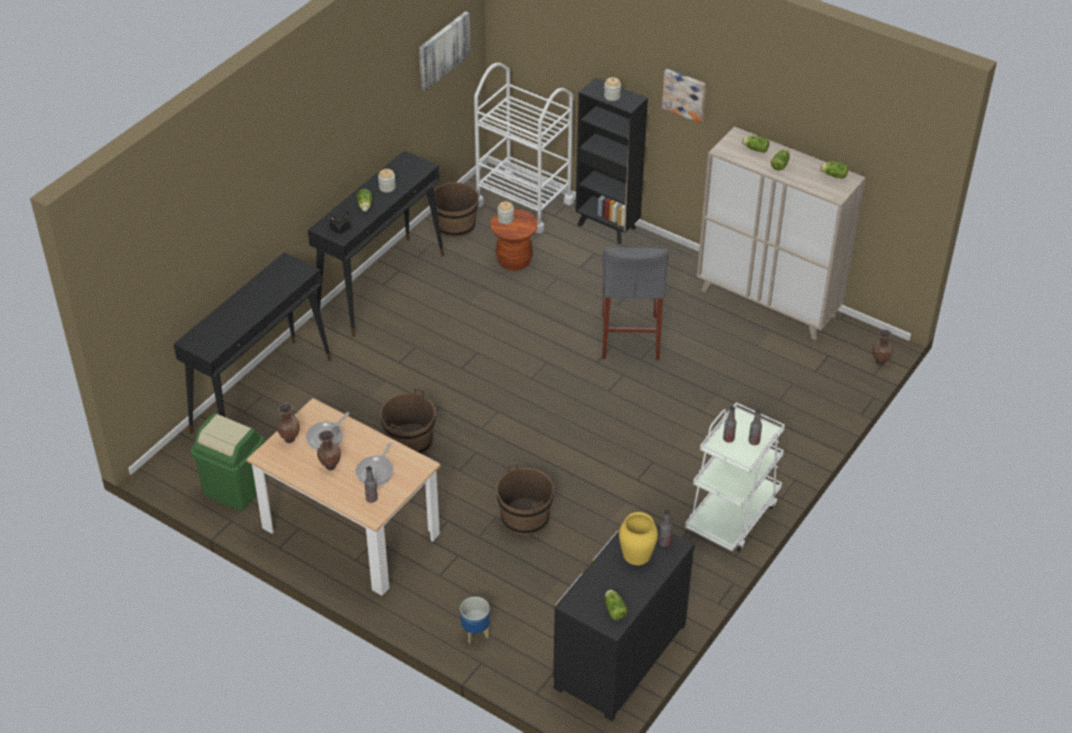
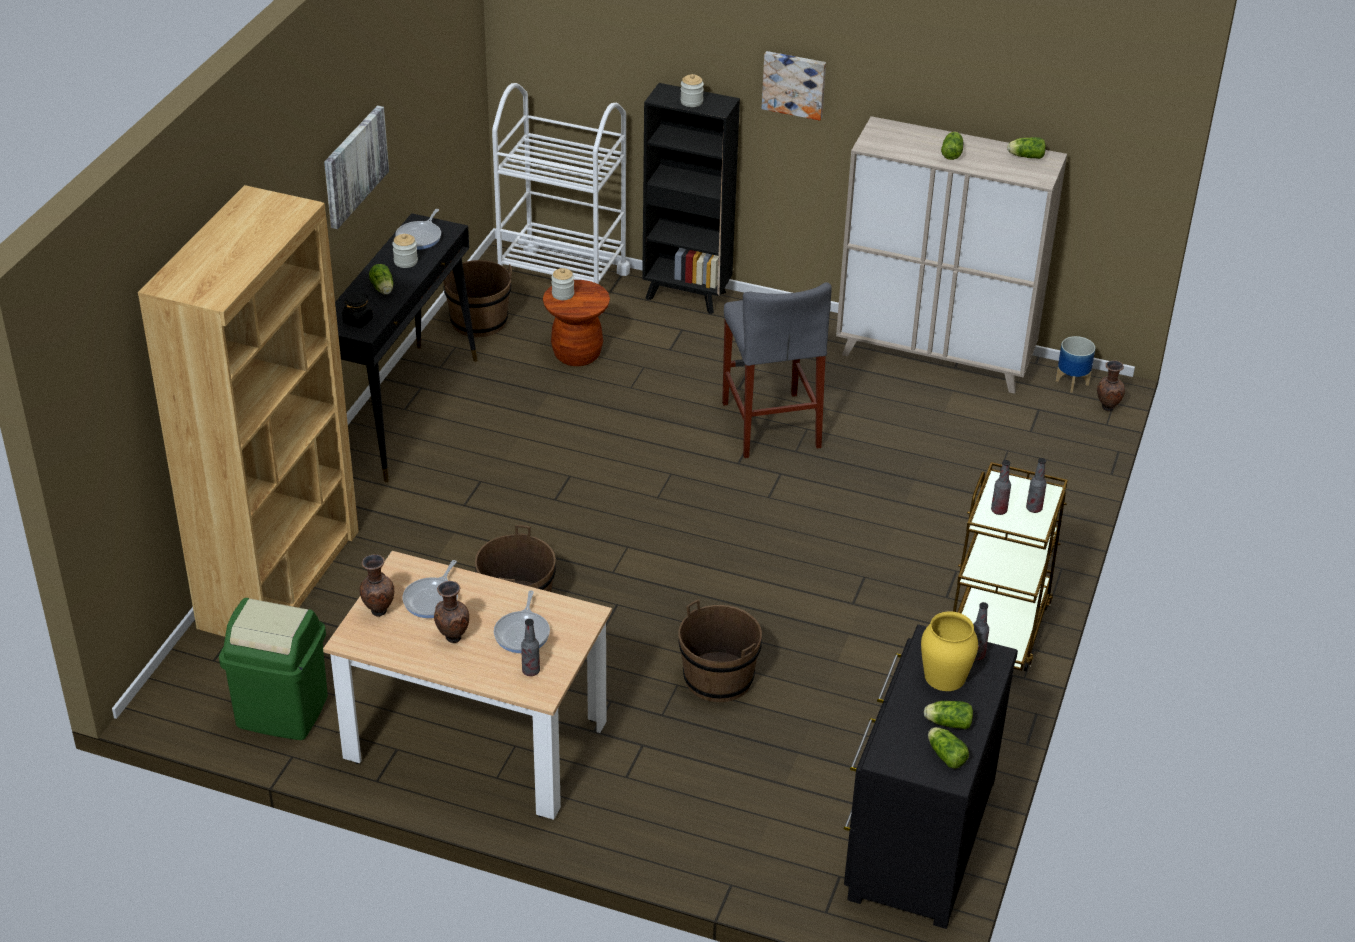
camera: 15 degrees left, 5 degrees down
(262, 395) = (280, 578): black console table -> brown bookcase
(403, 170) = (420, 237): none -> frying pan
(443, 50) = (444, 68): picture -> picture (354, 166)
(475, 632) = (706, 844): planter -> planter (1071, 382)
(732, 515) = (998, 626): white cart -> brown cart
(754, 149) = (909, 138): lettuce -> lettuce (947, 723)

